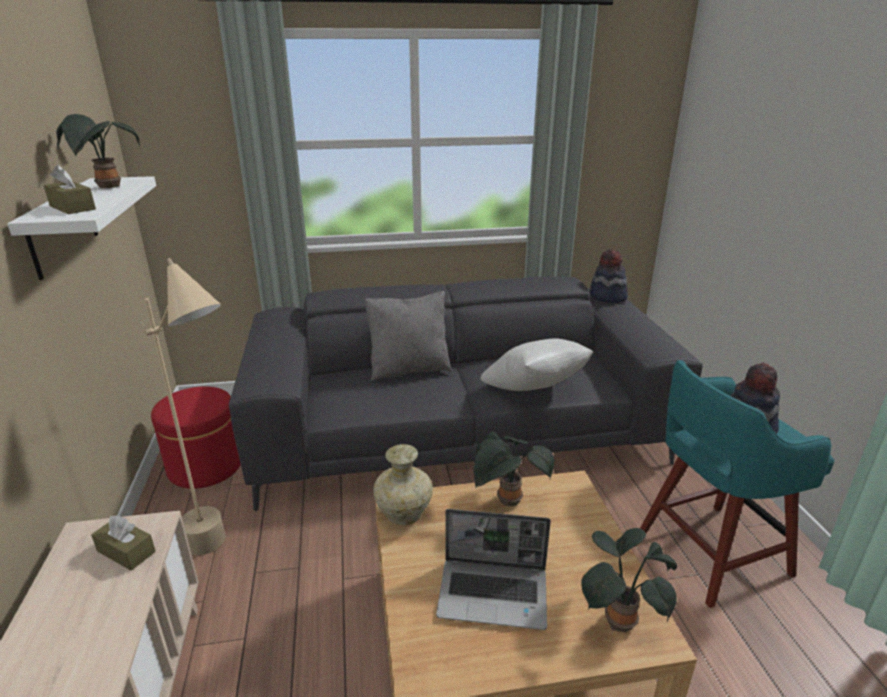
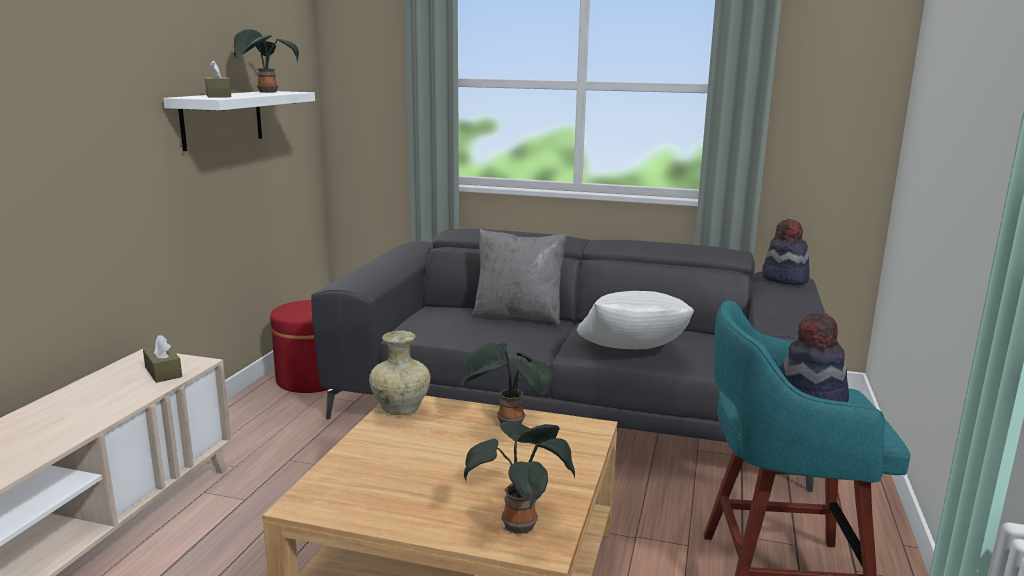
camera: 25 degrees right, 10 degrees down
(224, 555) = (276, 442): beige floor lamp -> none
(494, 594) = (421, 476): laptop -> none

